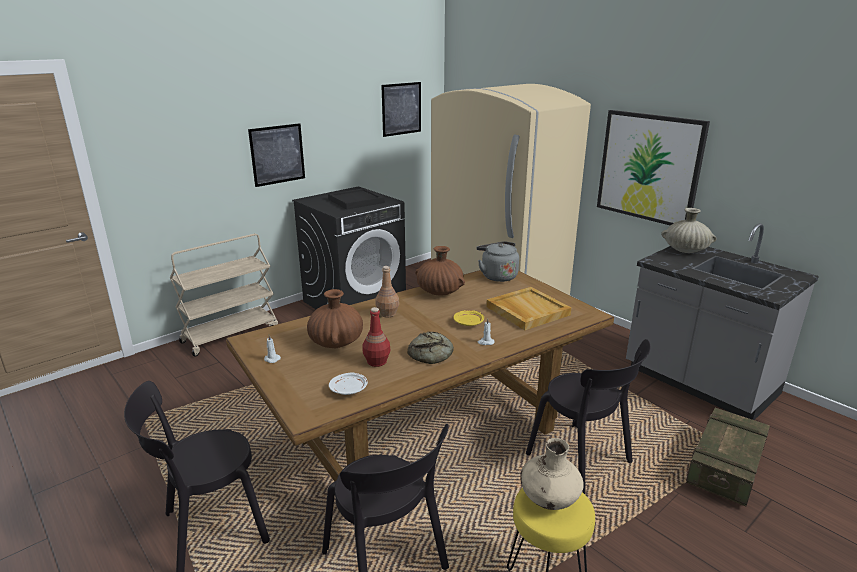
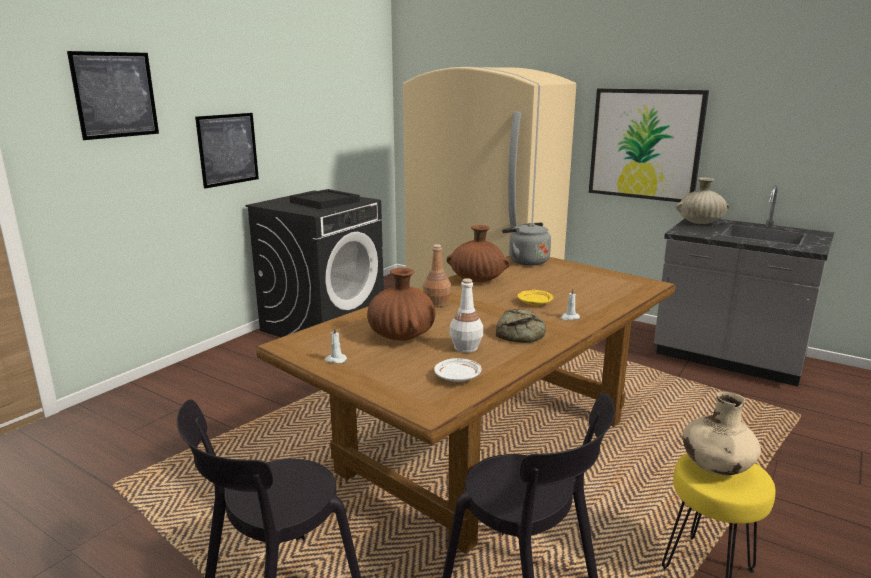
camera: 15 degrees left, 5 degrees down
(230, 334) = (184, 375): beige cart -> none
(376, 361) = (465, 347): red bottle -> white bottle
(401, 109) = (354, 102): picture -> picture (115, 95)
(527, 310) = (585, 287): beige tray -> none
(582, 461) = (667, 446): black chair -> none
(724, 468) = (803, 431): crate -> none

